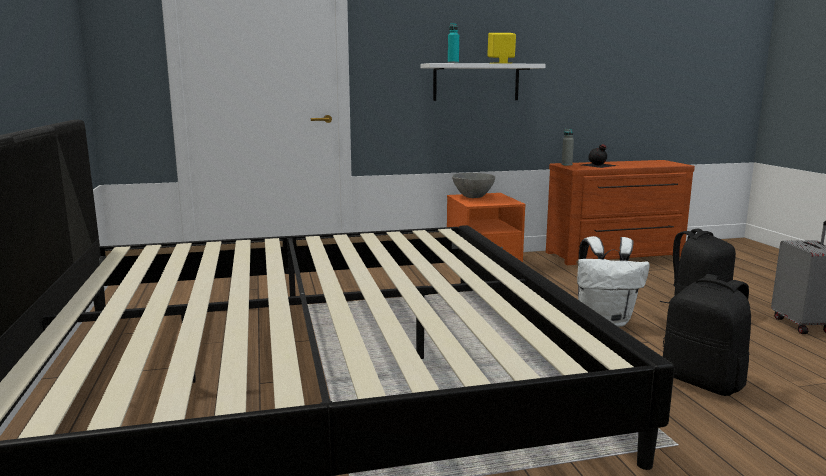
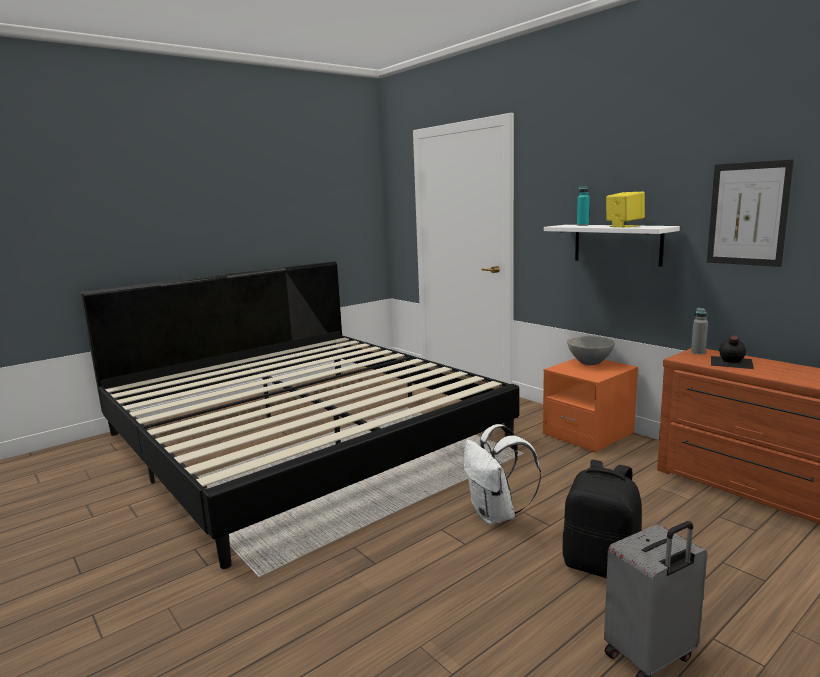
camera: 65 degrees right, 0 degrees up
(578, 55) = (747, 214): none -> picture
(704, 381) = (388, 582): black backpack -> none

